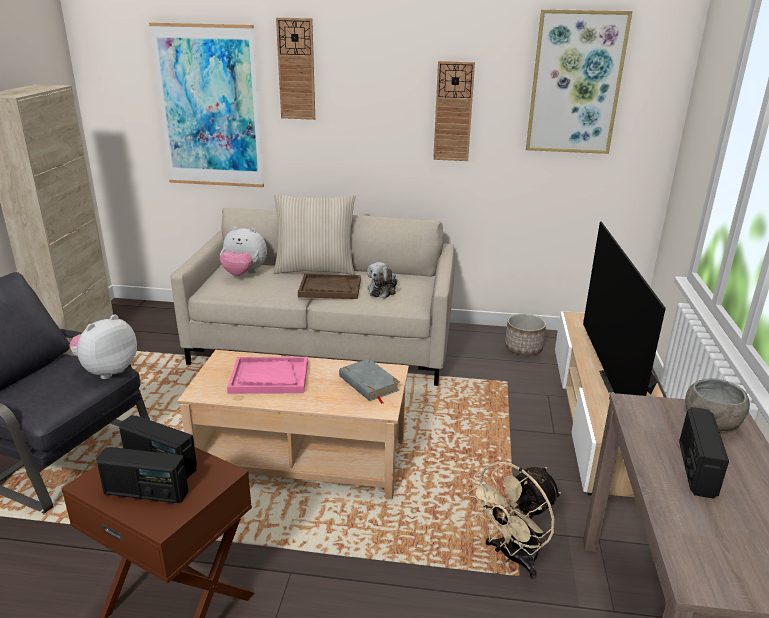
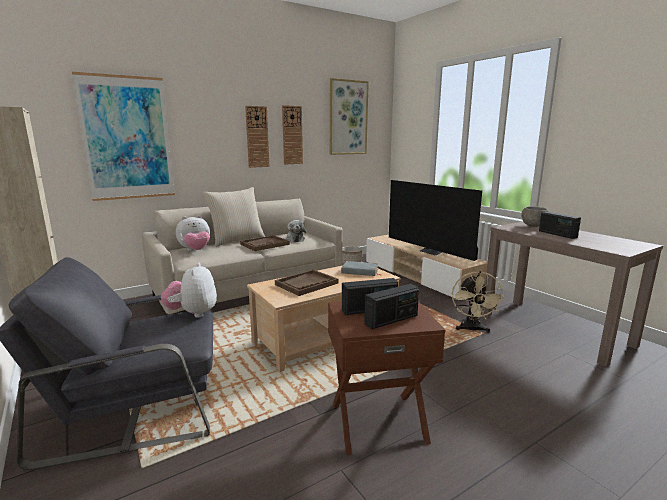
camera: 40 degrees left, 10 degrees down
(269, 377) = (306, 284): pink tray -> brown tray
(296, 69) = (195, 110): wall clock -> wall clock (257, 137)

